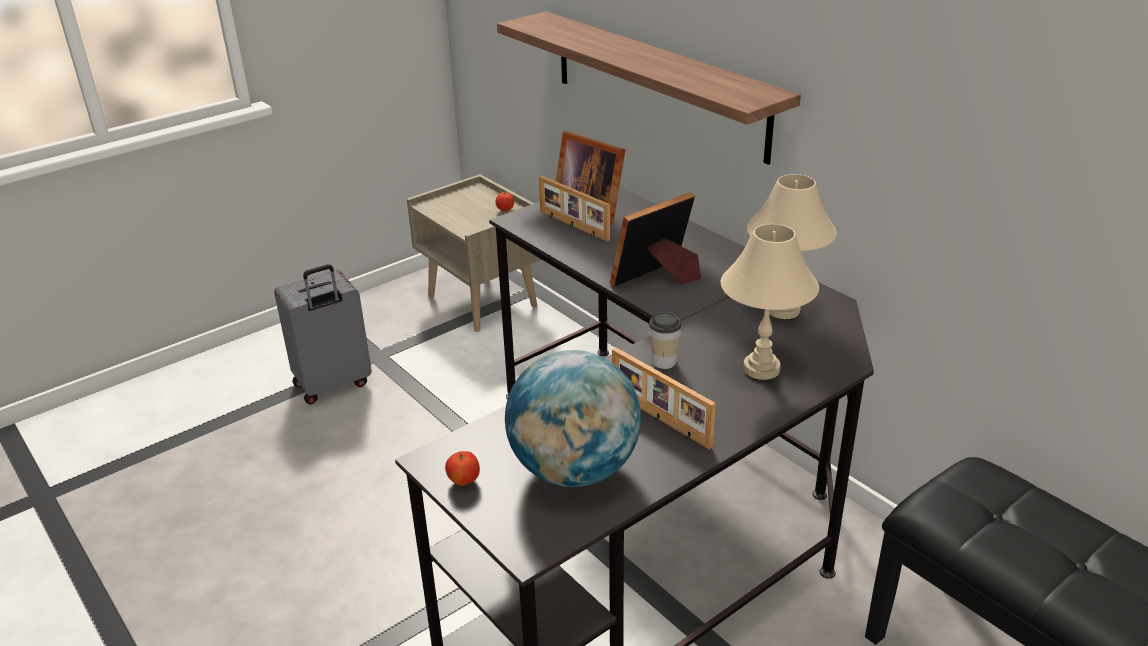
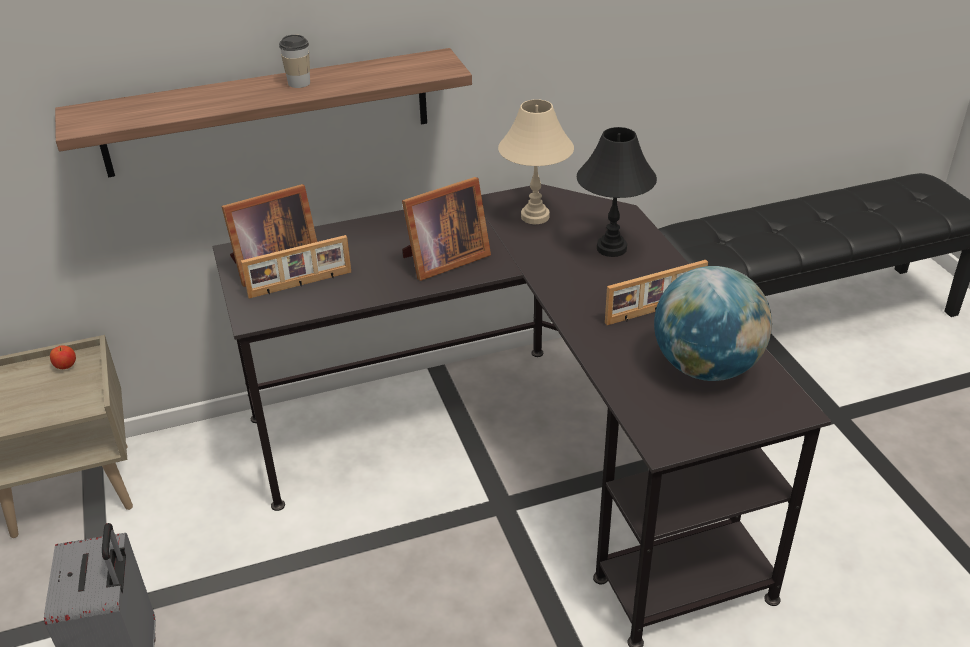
camera: 70 degrees left, 5 degrees up
(463, 481) = (700, 430): apple -> none
(658, 278) = (442, 260): picture frame -> picture frame turned 105 degrees counterclockwise
(664, 361) = (577, 289): cup -> cup (299, 83)
(760, 368) = (611, 248): beige table lamp -> black table lamp

